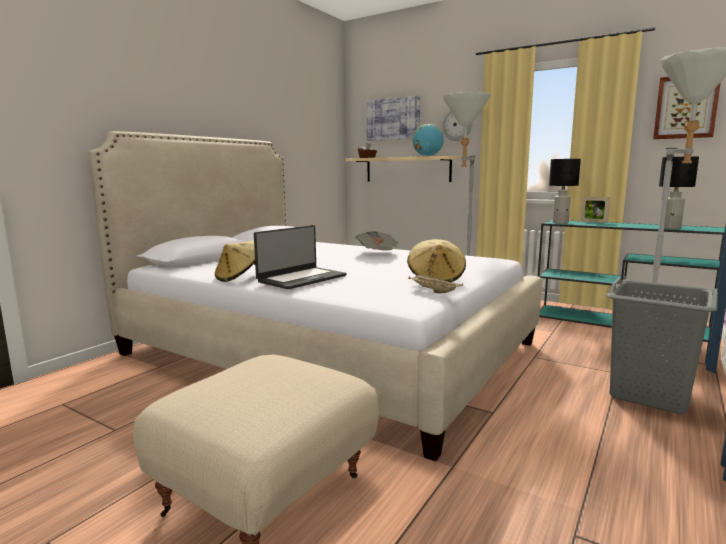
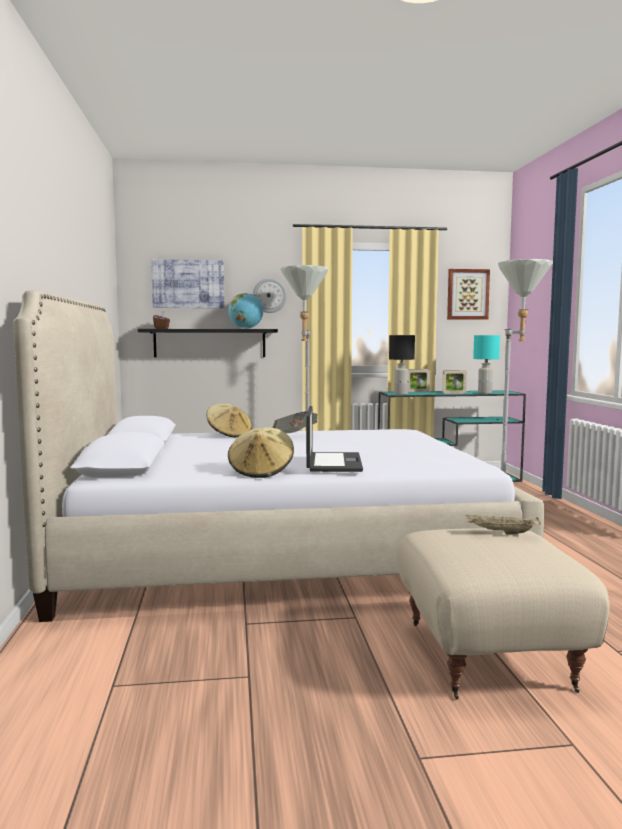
camera: 40 degrees left, 5 degrees down
(407, 169) = (210, 343): beige shelf -> black shelf
(433, 291) = (460, 456): beige tray -> beige tray (501, 533)
(436, 278) = (425, 448): beige hat -> beige hat (229, 435)
(628, 226) = (454, 393): none -> picture frame
(650, 395) = (552, 520): grey laundry basket -> none
(671, 228) = (485, 393): black table lamp -> turquoise table lamp

